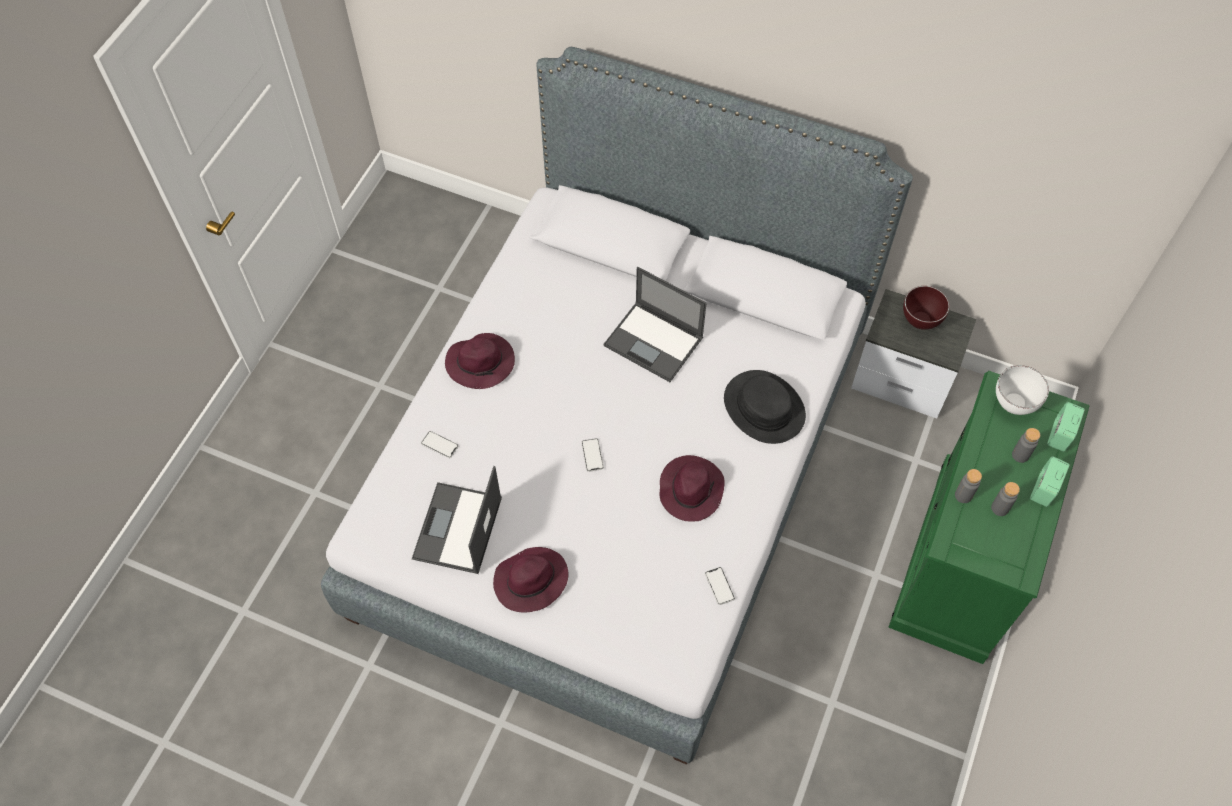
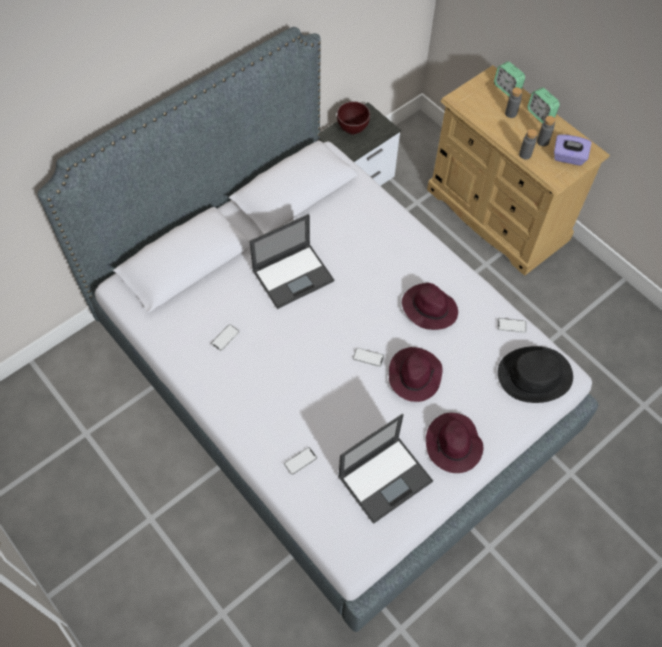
camera: 65 degrees left, 0 degrees up
(457, 529) = (385, 478): laptop -> laptop turned 75 degrees counterclockwise
(481, 363) = (241, 399): purple hat -> purple hat (414, 375)
(543, 317) = (225, 338): none -> phone
(763, 408) = (387, 236): black hat -> black hat (534, 375)
(961, 559) = (497, 215): green dresser -> beige dresser
(994, 547) = (568, 157): none -> purple tissue box
(1014, 405) = (474, 98): white bowl -> none

